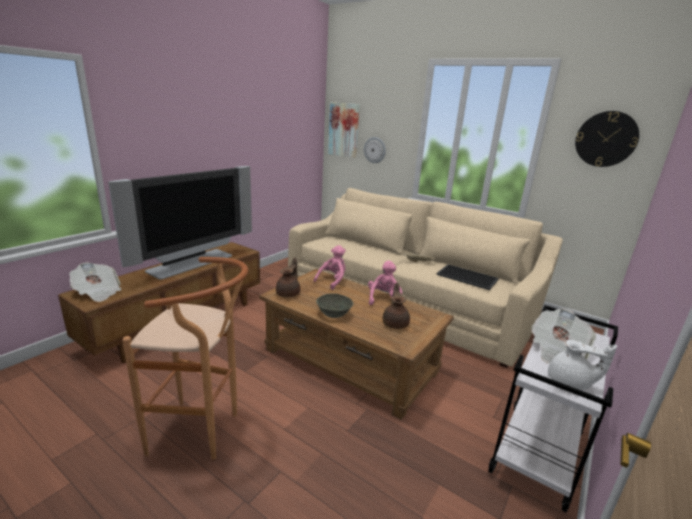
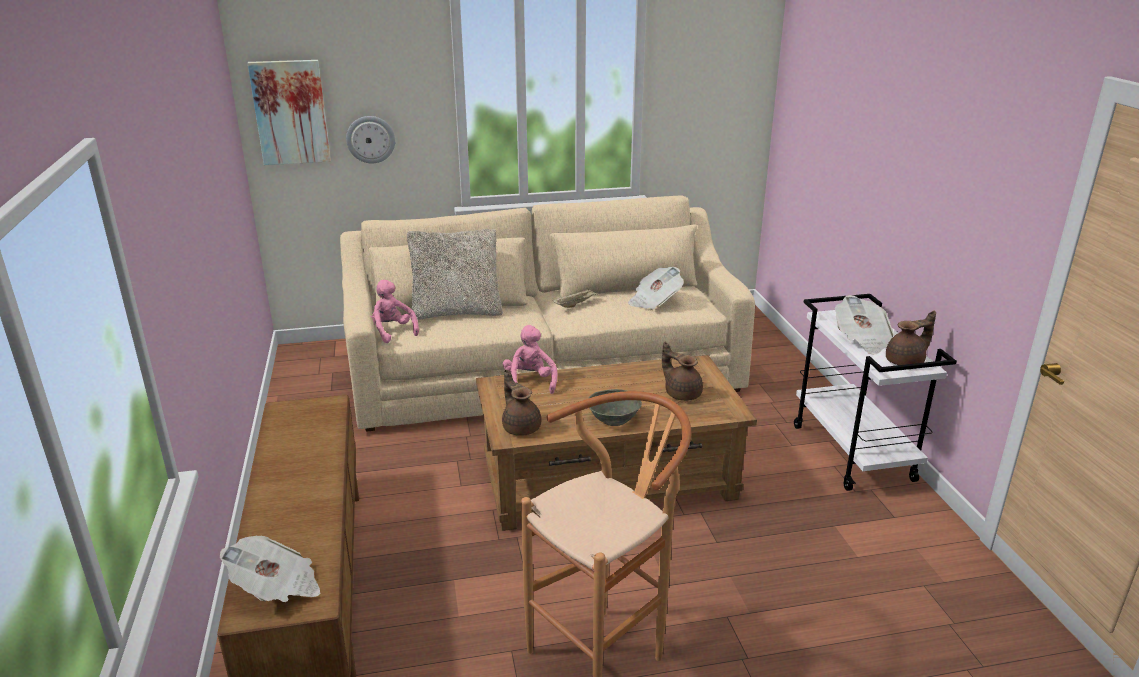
camera: 45 degrees left, 5 degrees up
(192, 263) = (300, 467): television -> none
(361, 242) = (457, 310): none -> beige pillow
(383, 299) = (623, 374): pink plush toy -> pink plush toy (391, 332)
(466, 277) = (654, 301): tray -> newspaper
(570, 383) = (906, 362): white teapot -> brown teapot
(606, 139) = (716, 70): wall clock -> none

